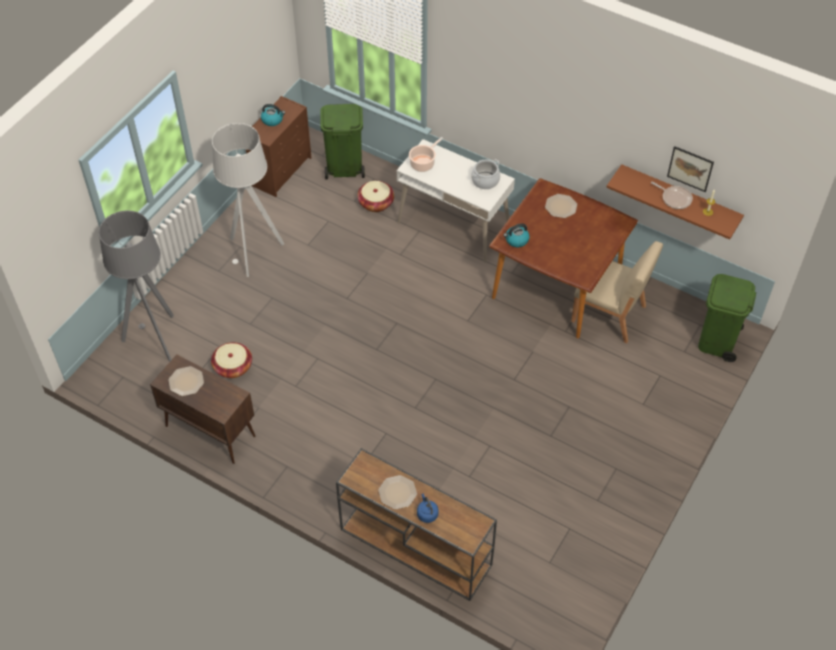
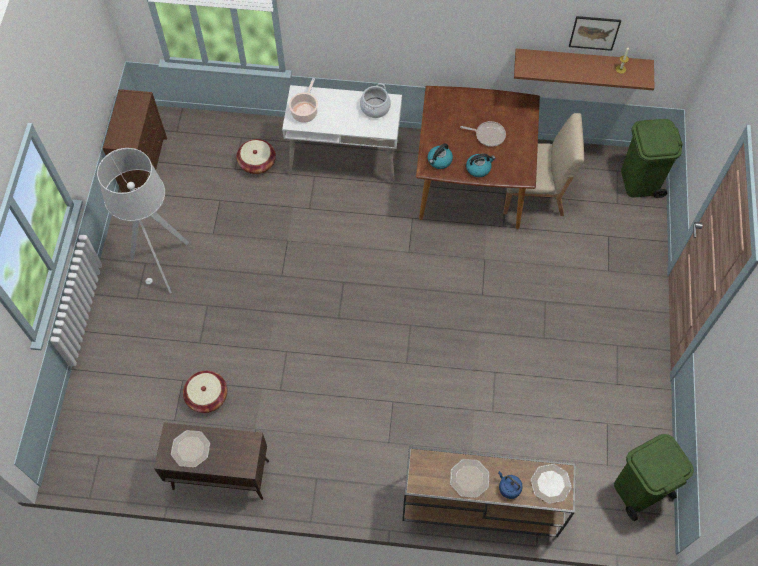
camera: 25 degrees left, 10 degrees up
(155, 339) = (111, 399): grey floor lamp -> none
(272, 120) = (124, 120): kettle -> kettle (478, 168)
(344, 167) = (205, 136): green trash can -> green trash can (639, 490)
(560, 206) = (462, 109): plate -> plate (550, 484)
(675, 198) = (584, 66): frying pan -> frying pan (488, 135)

